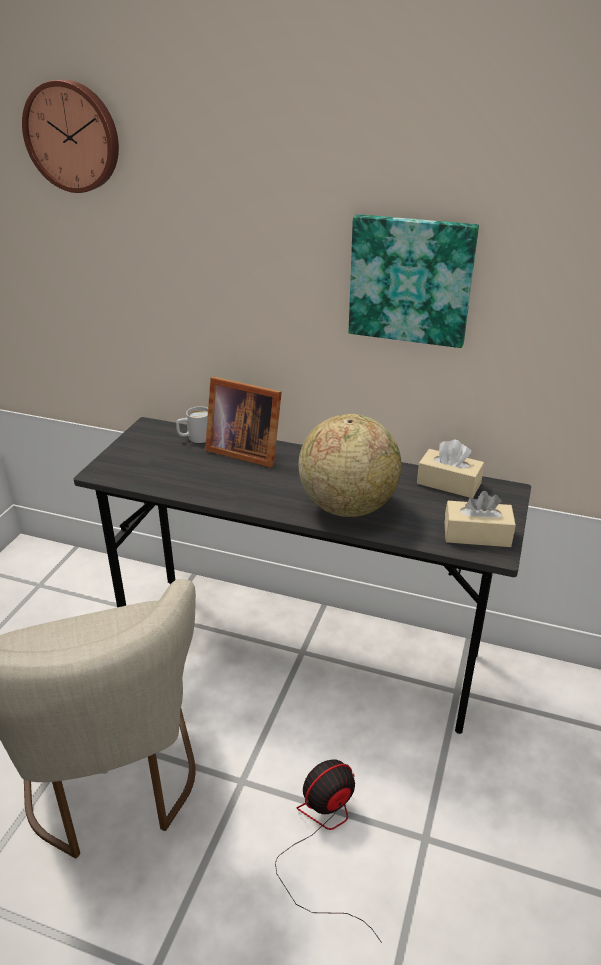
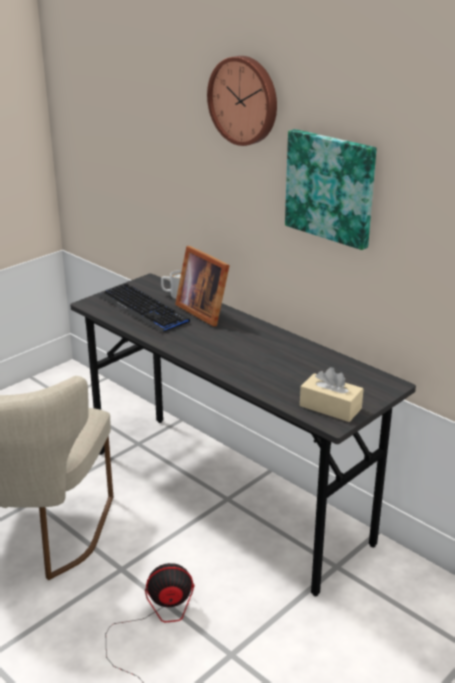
camera: 25 degrees right, 5 degrees down
(73, 136) = (125, 51): wall clock -> wall clock (244, 100)
(172, 465) = (143, 309): none -> keyboard
(348, 506) = (247, 365): globe -> none
(448, 483) = (345, 368): beige tissue box -> none

